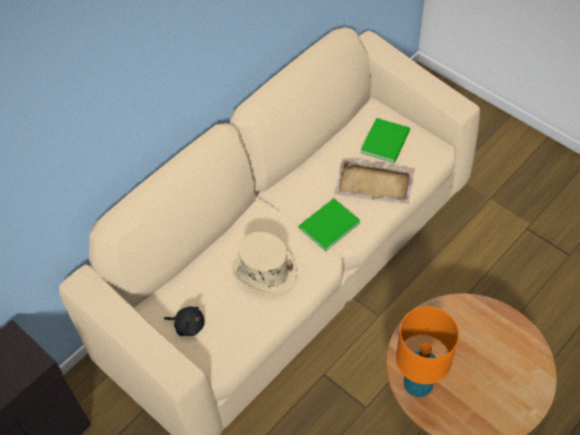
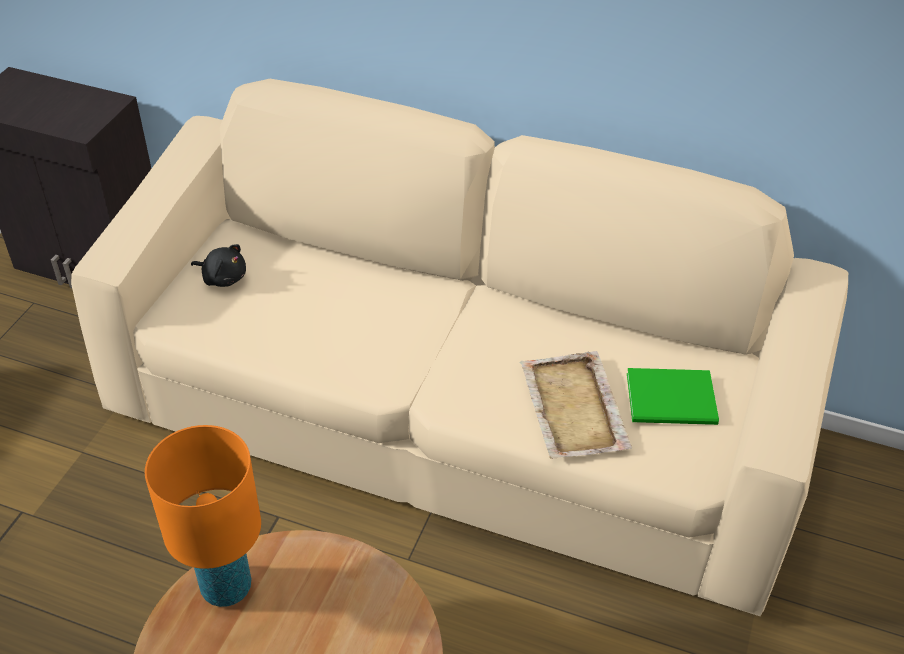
camera: 65 degrees right, 10 degrees down
(188, 325) = (223, 277): black plush toy -> black plush toy turned 60 degrees counterclockwise
(264, 272) = (339, 326): beige hat -> none
(327, 225) = (456, 372): green book -> none

